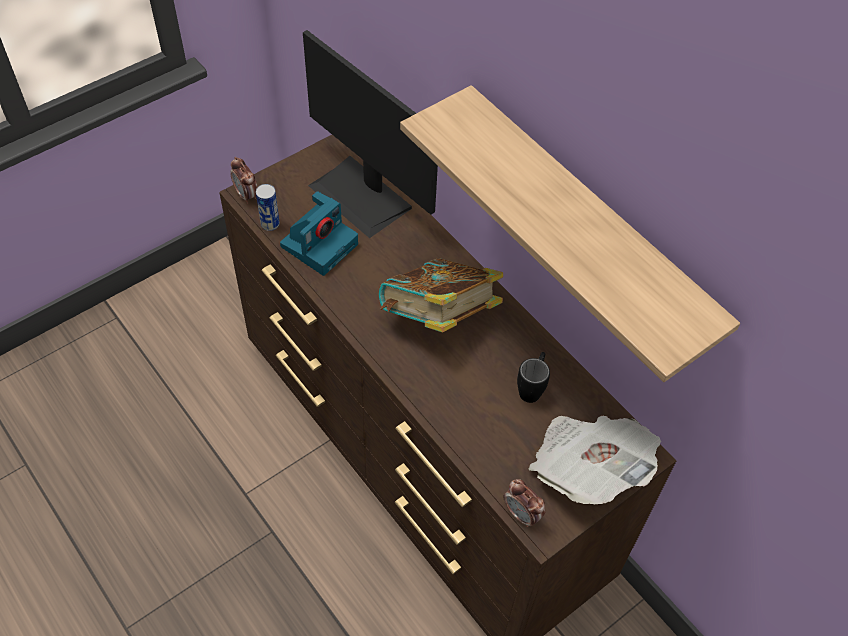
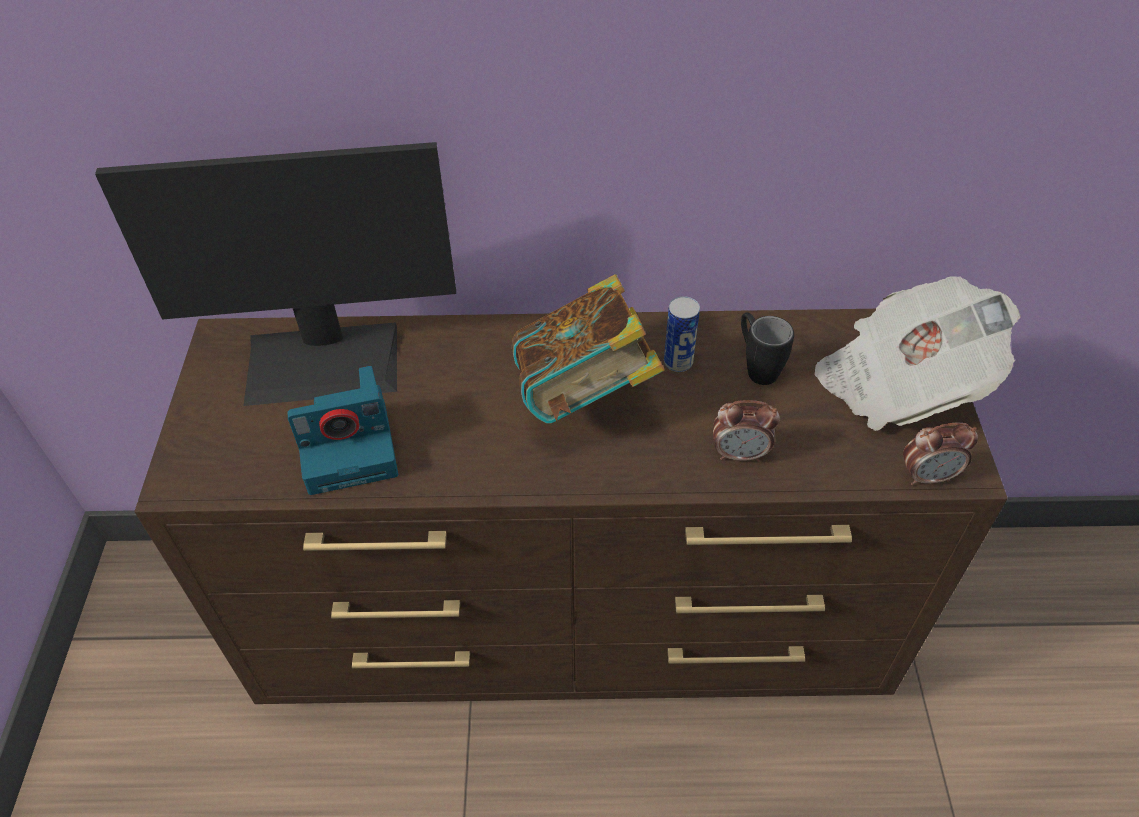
camera: 50 degrees left, 5 degrees down
(246, 195) = (180, 481): alarm clock -> alarm clock (739, 454)
(270, 224) = (259, 483): can -> can (678, 362)
(320, 244) = (351, 447): camera -> camera turned 90 degrees clockwise
(586, 226) = (722, 103): shelf -> none

